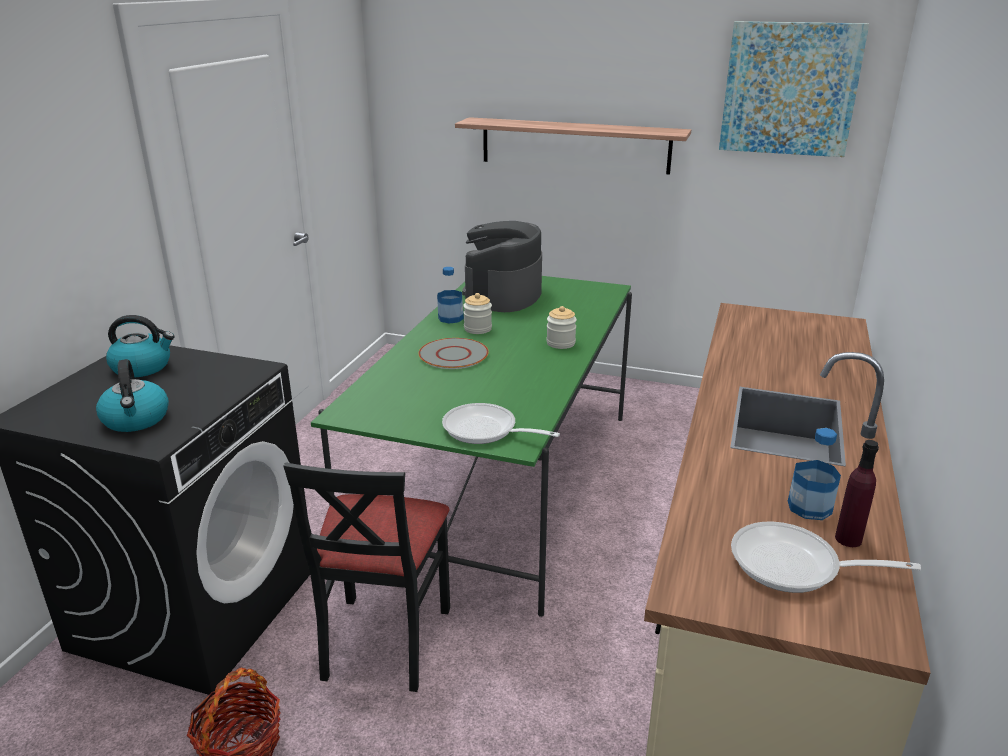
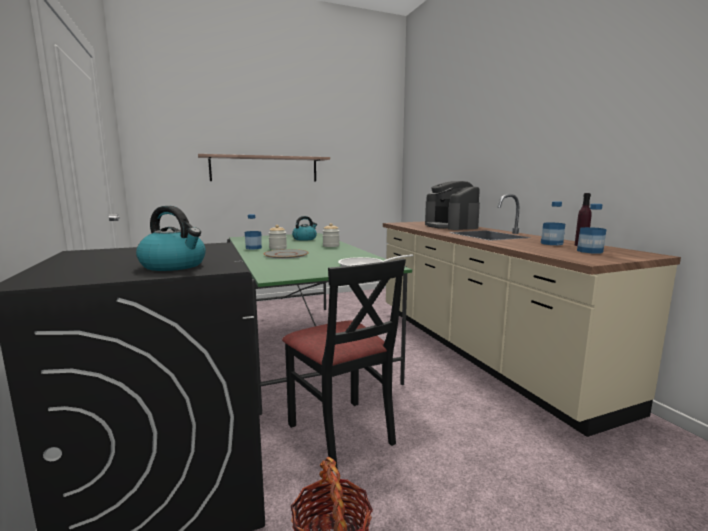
camera: 40 degrees left, 15 degrees down
(143, 367) = (109, 255): kettle -> kettle (305, 239)
(503, 295) = (264, 240): coffee machine -> coffee machine (451, 226)
(789, 89) = (363, 138): picture -> none
(794, 566) = (589, 251): frying pan -> bottle

